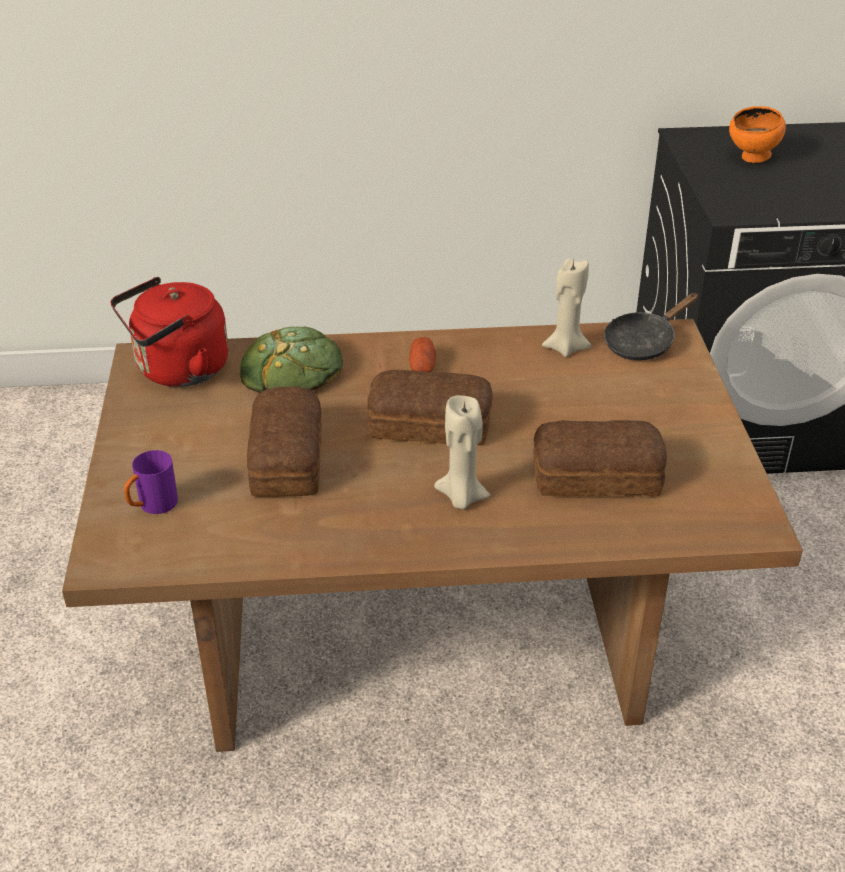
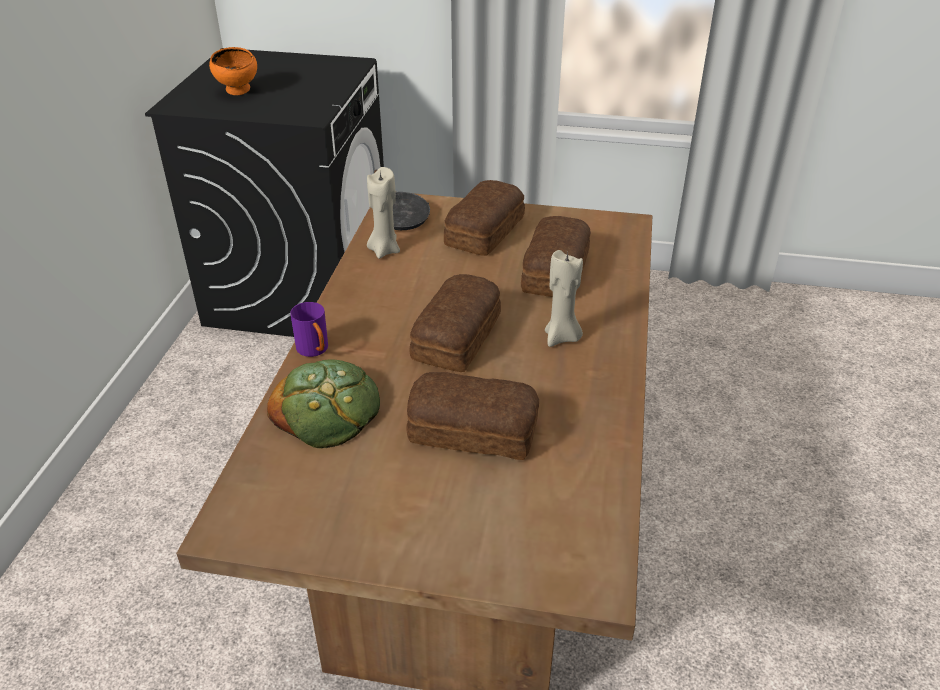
camera: 75 degrees left, 0 degrees up
(152, 506) = (516, 538): purple mug -> purple mug (315, 351)
(177, 371) = (274, 498): red kettle -> none
(422, 366) = (368, 326): potato -> none
(650, 407) = (482, 231): none -> bread

